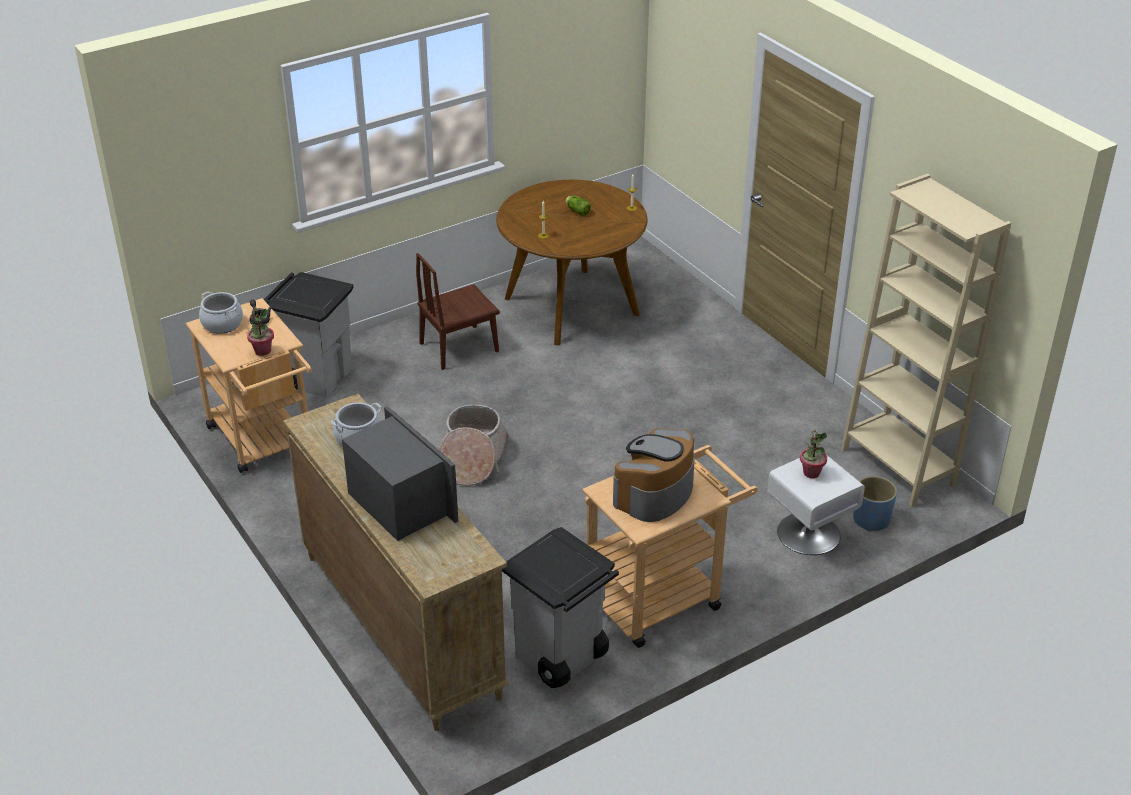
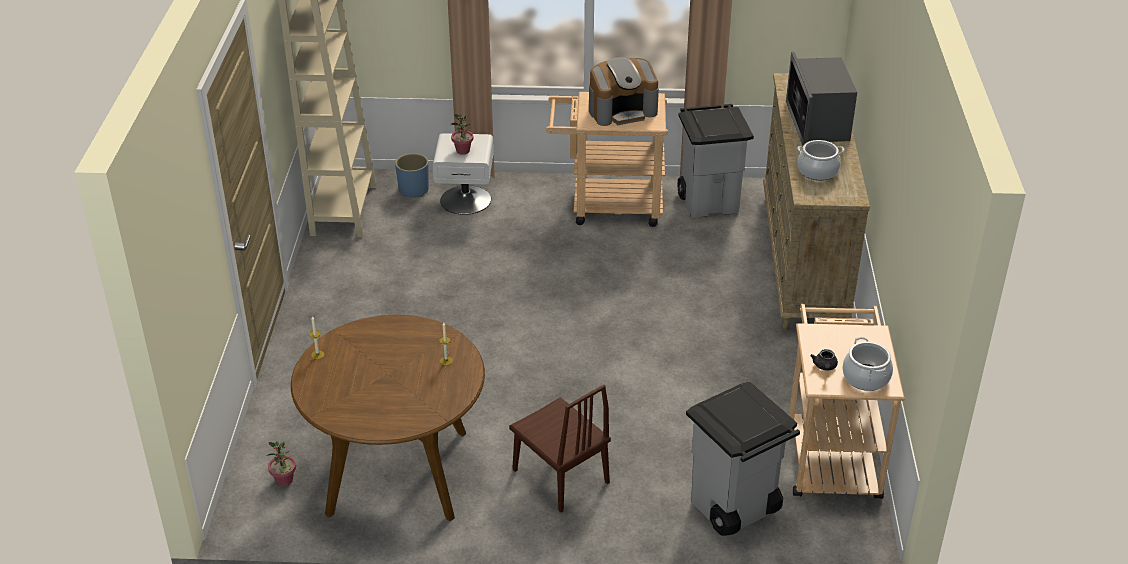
camera: 145 degrees left, 0 degrees up
(262, 351) = (840, 328): potted plant -> potted plant (284, 480)
(459, 347) = (560, 476): brown chair -> brown chair turned 45 degrees clockwise
(472, 458) = (651, 354): basket -> none
(577, 211) = (375, 377): lettuce -> none

